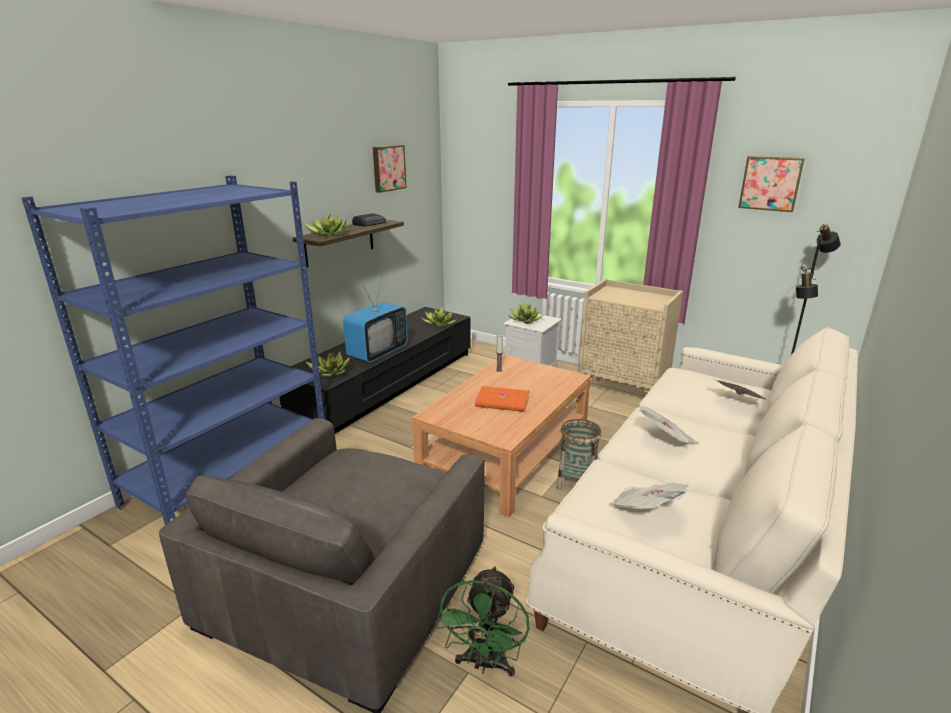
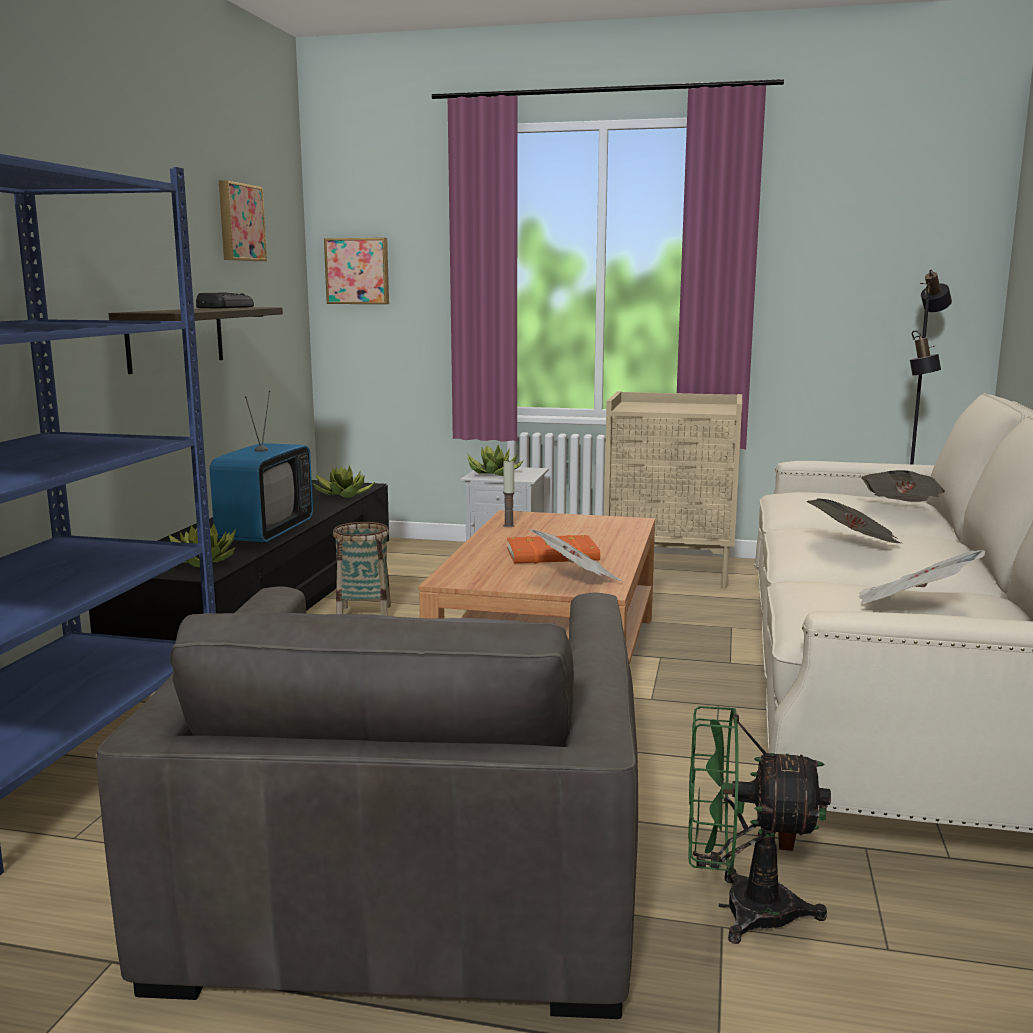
camera: 20 degrees left, 10 degrees down
(329, 234) = (174, 311): potted plant -> none
(485, 663) = (740, 909): green fan -> green fan turned 105 degrees clockwise
(498, 427) = (576, 579): none -> newspaper
(576, 482) = (689, 675): basket -> basket (364, 614)
(770, 183) = (843, 228): picture -> picture (358, 271)

